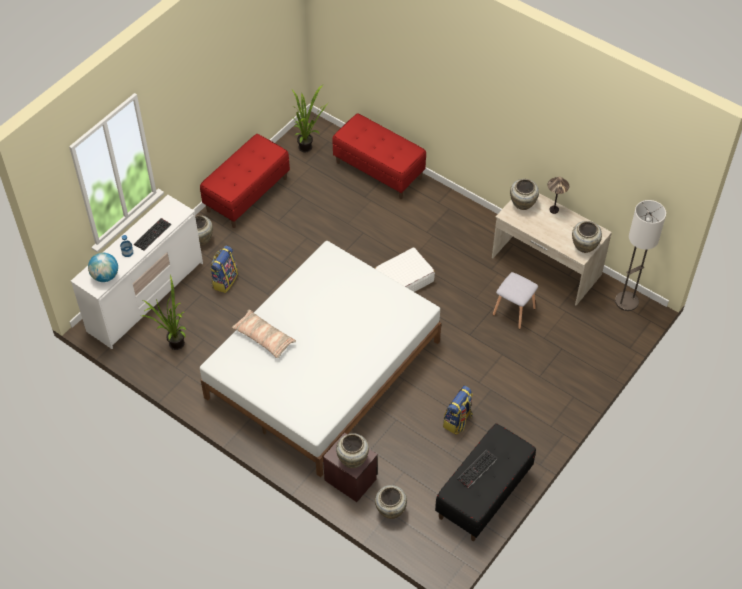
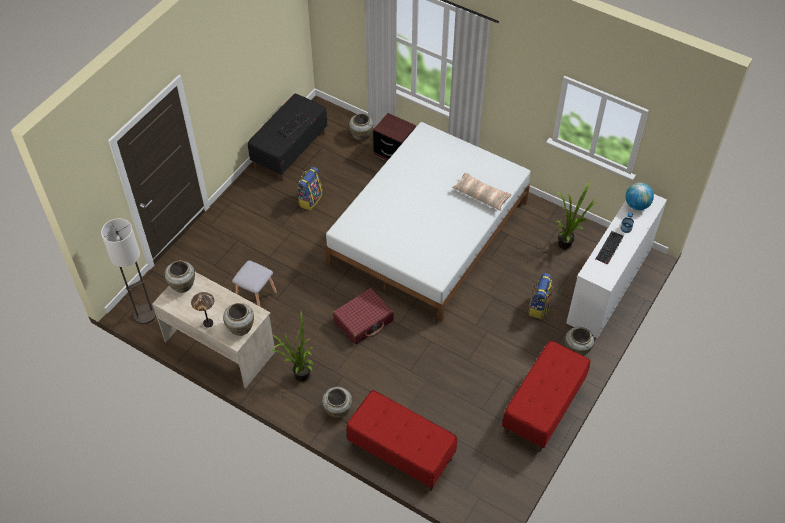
camera: 175 degrees right, 0 degrees up
(308, 147) = (488, 478): potted plant -> potted plant (298, 377)
(353, 459) = (391, 124): beige vase -> beige vase (337, 411)
(403, 280) = (364, 321): white suitcase -> red suitcase

